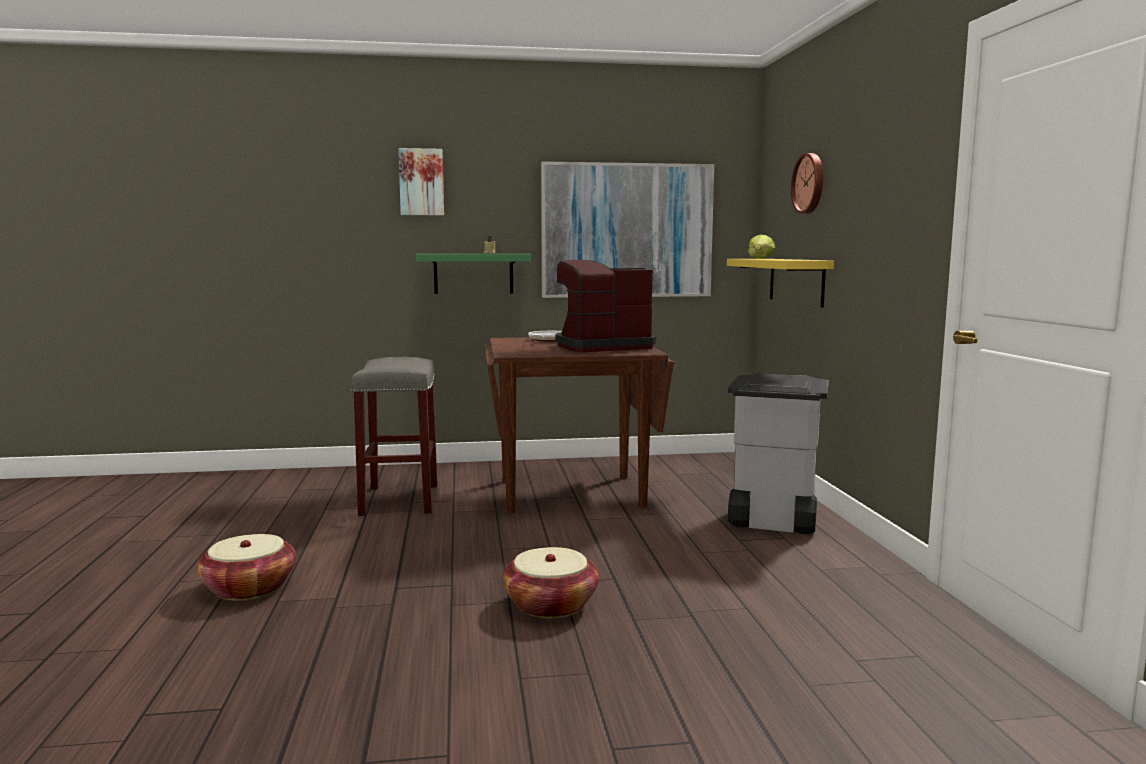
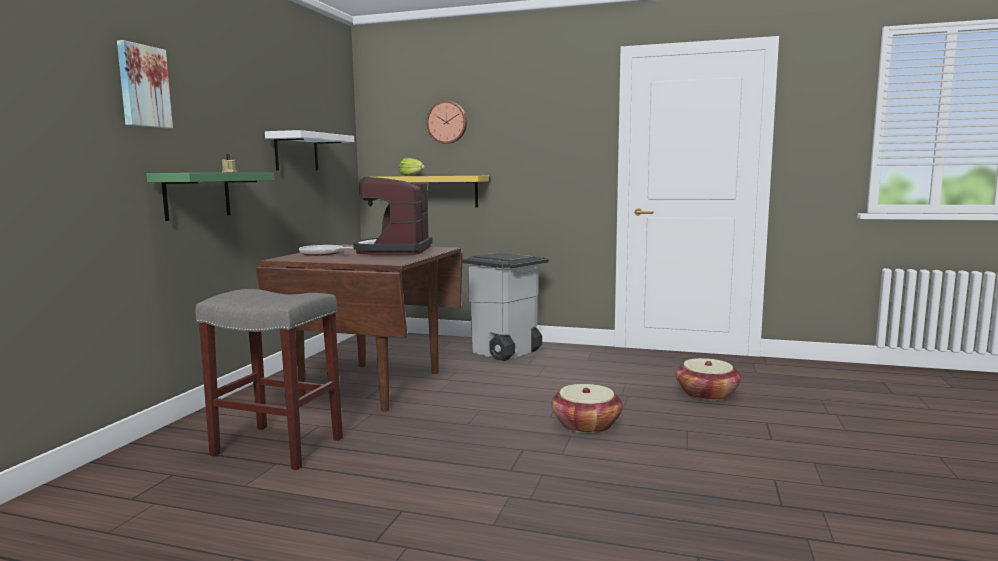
camera: 65 degrees left, 0 degrees up
(249, 588) = (446, 539): basket -> basket (706, 394)
(626, 231) = (296, 152): picture -> white shelf

